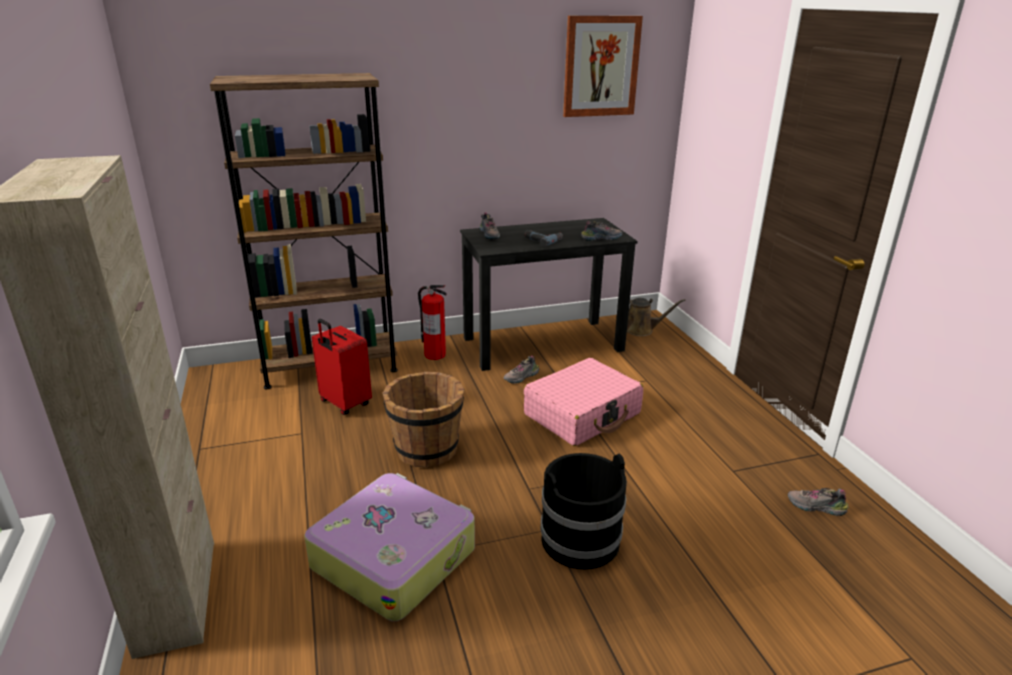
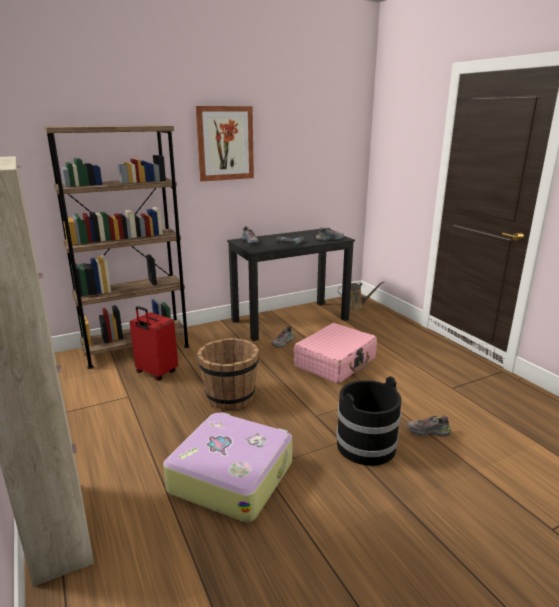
camera: 10 degrees left, 5 degrees down
(434, 354) = (214, 333): fire extinguisher -> none
(601, 66) = (318, 122): picture -> picture (225, 143)
(815, 507) = (515, 405): shoe -> shoe (428, 432)

